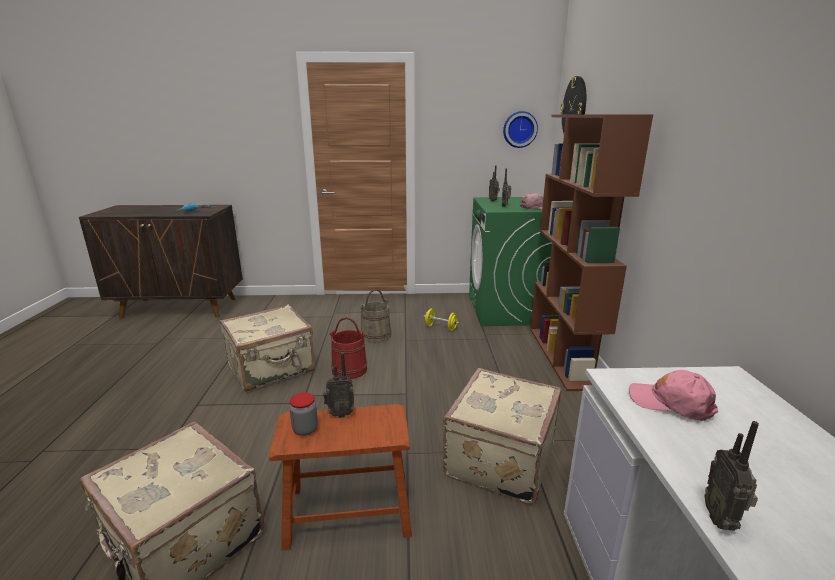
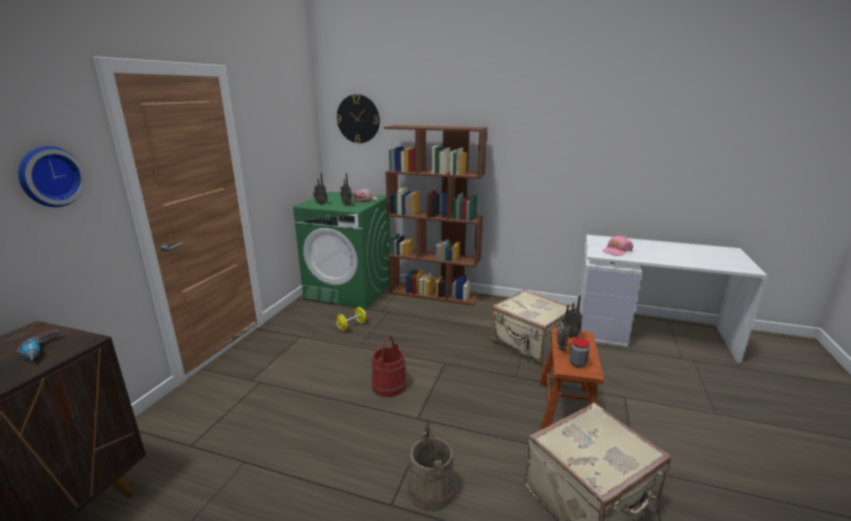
camera: 70 degrees left, 0 degrees up
(272, 369) = (350, 438): beige suitcase -> none
(376, 335) = (335, 361): beige bucket -> beige bucket (431, 490)
(519, 129) = (303, 138): wall clock -> wall clock (49, 176)
(721, 519) = (685, 263): radio -> radio (570, 335)

